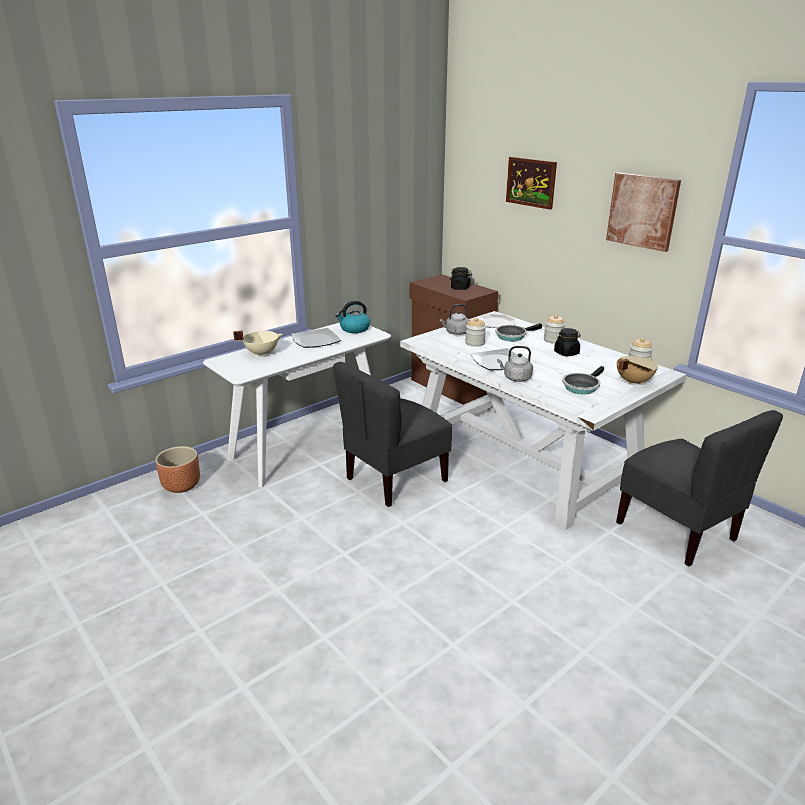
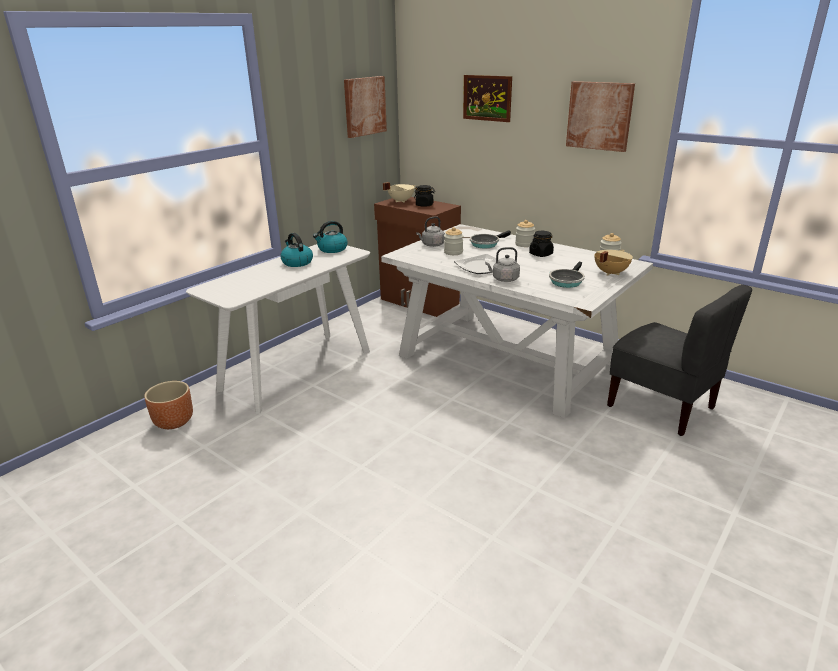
camera: 10 degrees left, 0 degrees up
(261, 353) = (245, 278): beige cooking pot -> beige cooking pot (400, 201)
(315, 340) = (297, 262): plate -> kettle
(395, 479) = (391, 391): grey chair -> none
(406, 183) = (364, 106): none -> picture

